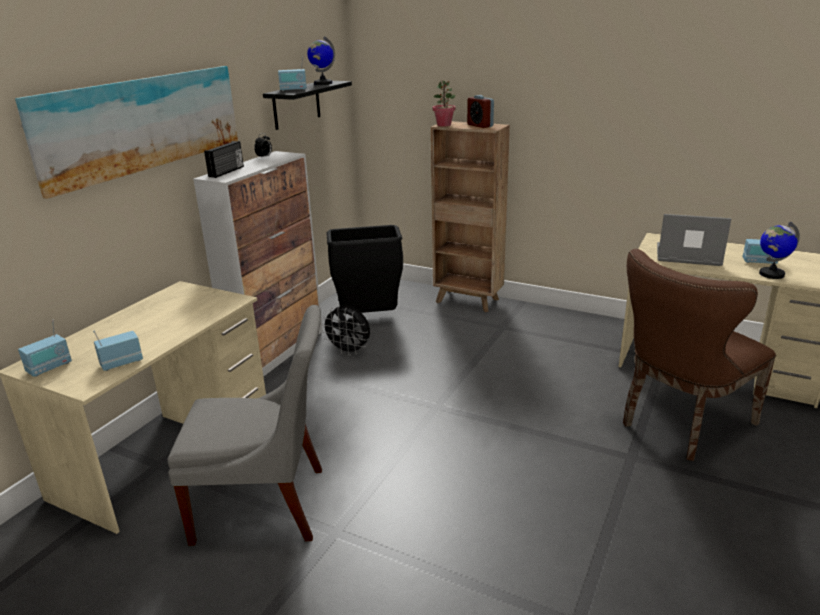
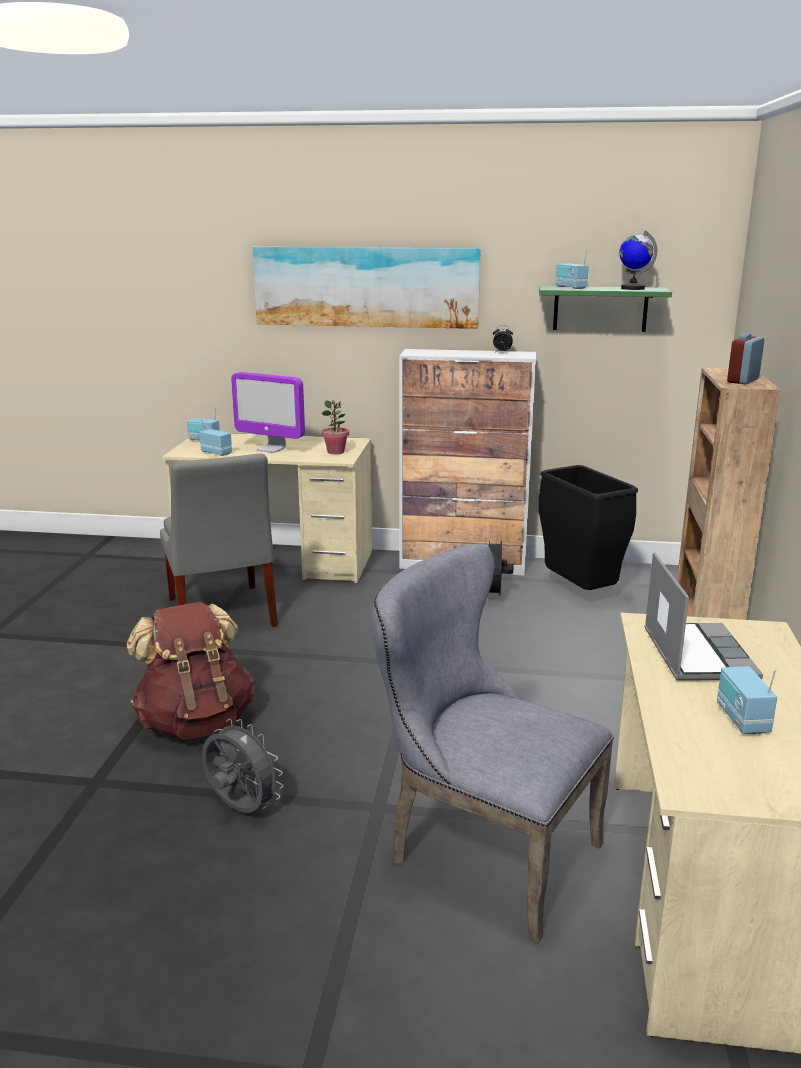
camera: 70 degrees right, 5 degrees down
(152, 330) = (271, 449): none -> monitor
(227, 172) = (435, 351): radio -> none
(296, 104) = (600, 308): black shelf -> green shelf
(444, 125) = (719, 370): potted plant -> potted plant (336, 452)
(487, 542) = (196, 722): none -> brown backpack
(629, 526) = (240, 809): none -> grey fan
(680, 425) = (481, 852): brown chair -> grey chair
(771, 274) = (682, 727): globe -> none

